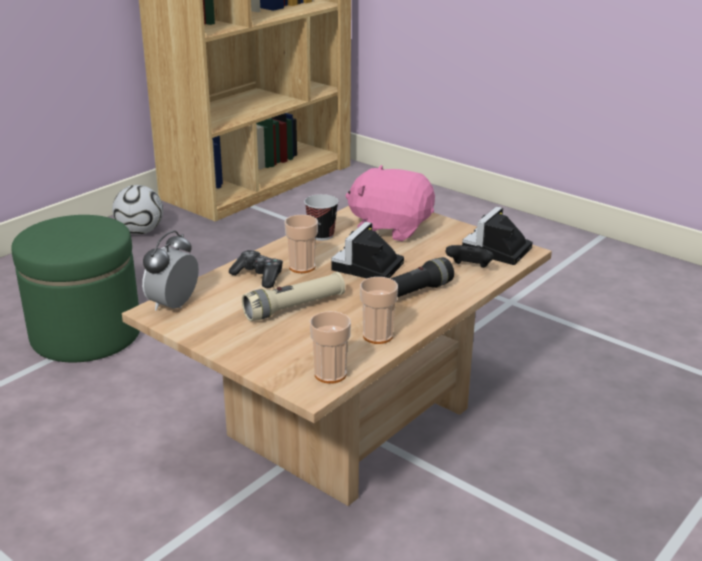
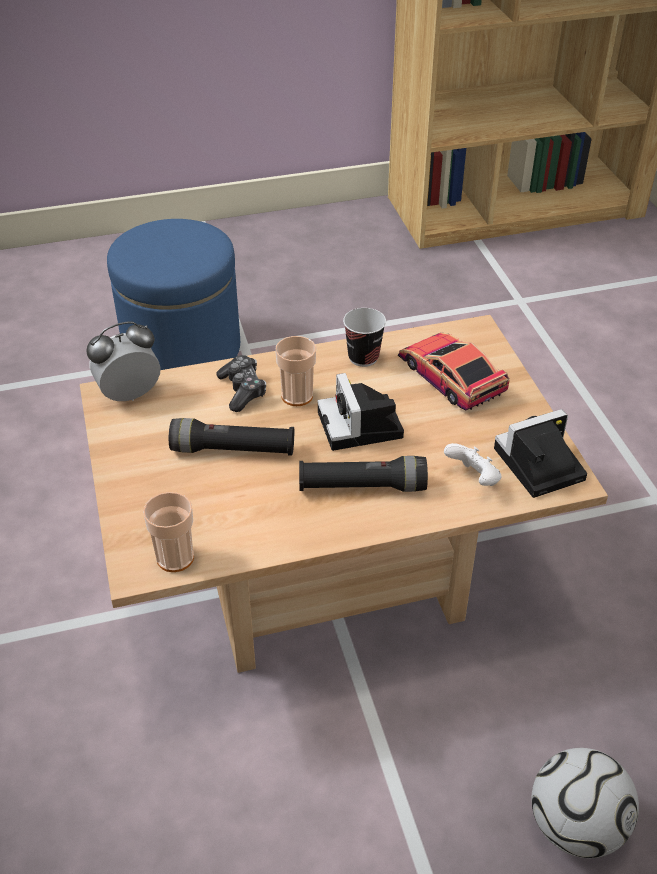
camera: 35 degrees right, 15 degrees up
(86, 334) = (182, 349): green ottoman -> blue ottoman
(140, 232) = (333, 236): football -> football (576, 826)
(294, 307) = (233, 450): beige flashlight -> black flashlight
(367, 268) = (362, 427): camera -> camera turned 75 degrees counterclockwise
(377, 336) = (272, 530): cup -> none
(390, 228) = (450, 377): pink plush toy -> toy car
(469, 268) = (473, 479): black game controller -> white game controller

